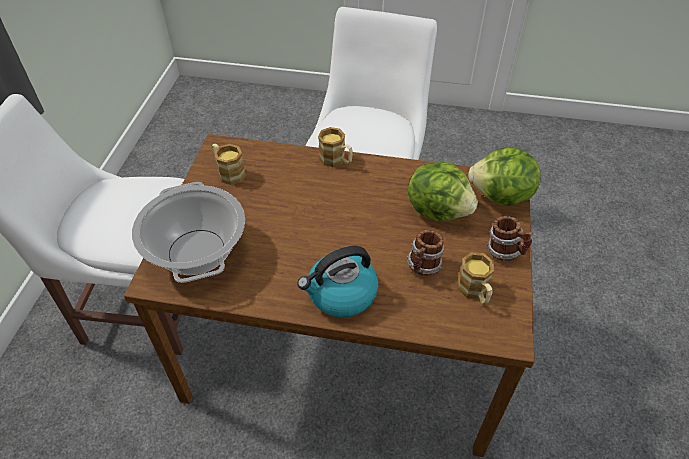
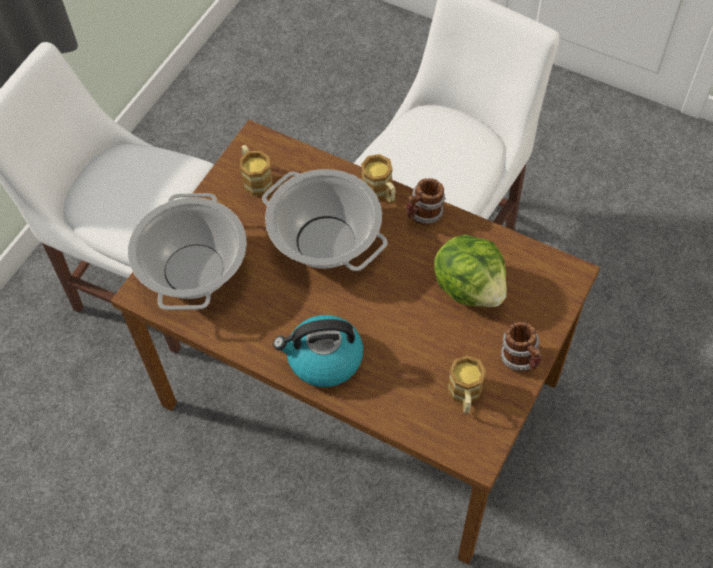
camera: 20 degrees right, 10 degrees up
(305, 204) = (325, 241): none -> cooking pot
(423, 267) = (422, 352): mug -> mug (423, 215)
(501, 196) = (550, 289): lettuce -> none

